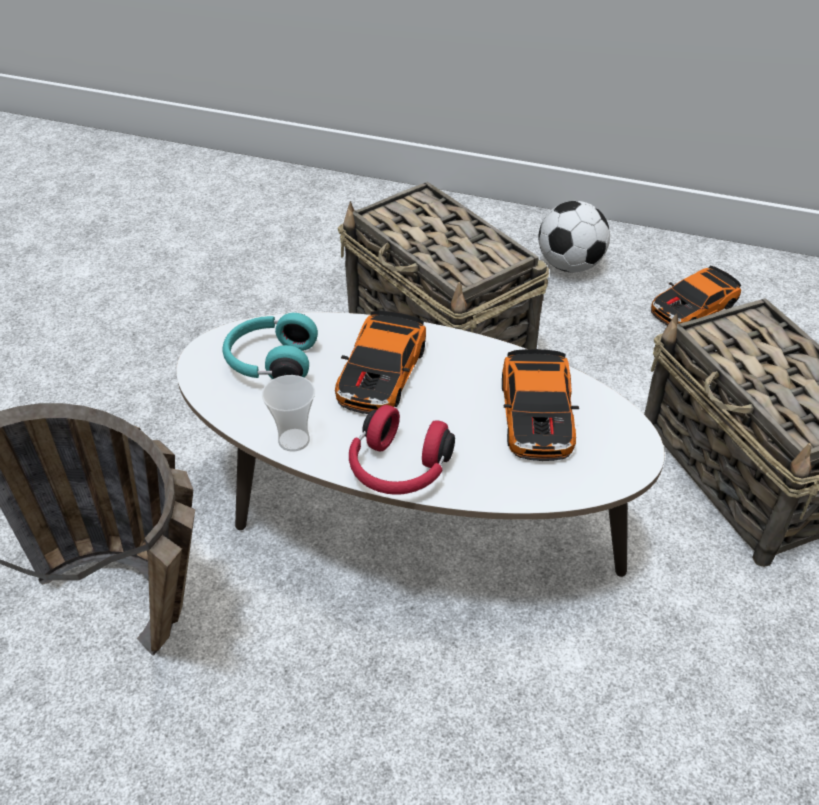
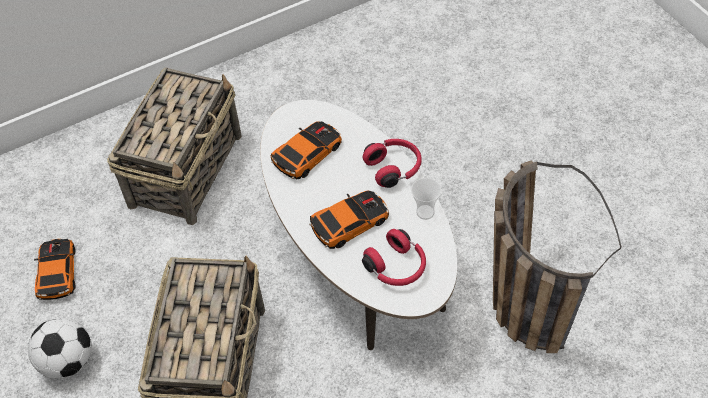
camera: 135 degrees left, 10 degrees up
(270, 362) = (397, 267): turquoise headphones -> red headphones
(693, 307) = (57, 272): toy car -> toy car turned 105 degrees counterclockwise

